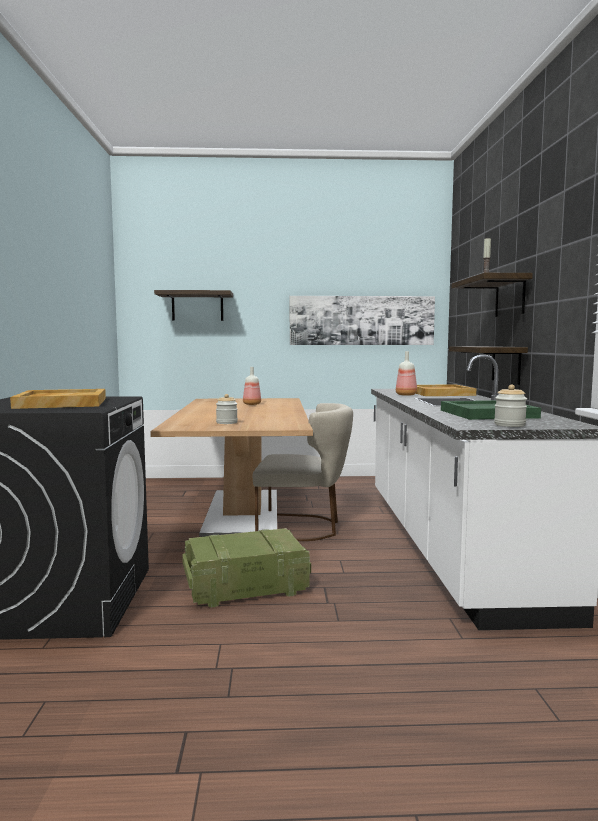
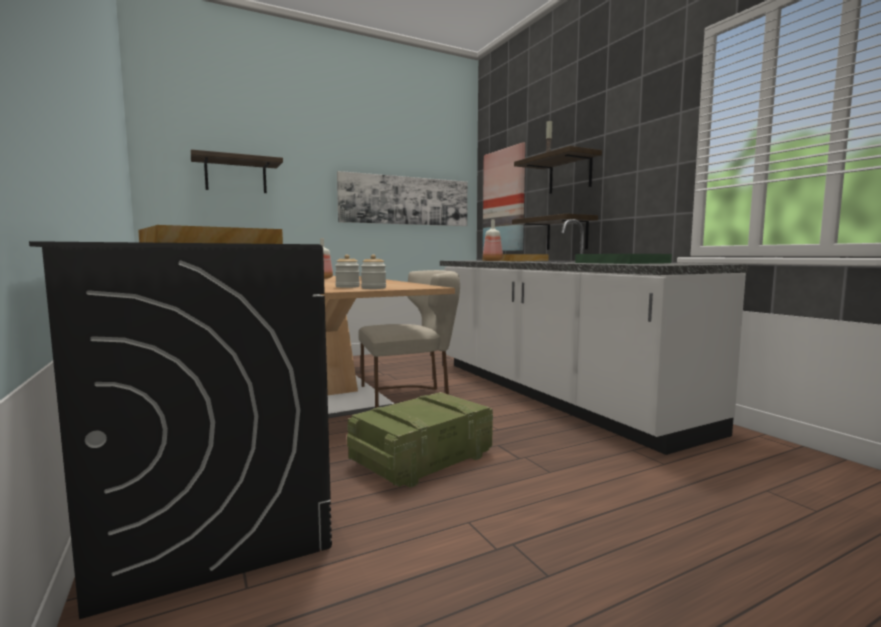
camera: 25 degrees left, 0 degrees up
(465, 319) = (504, 200): none -> picture
(509, 425) = (677, 264): jar -> jar (373, 288)

